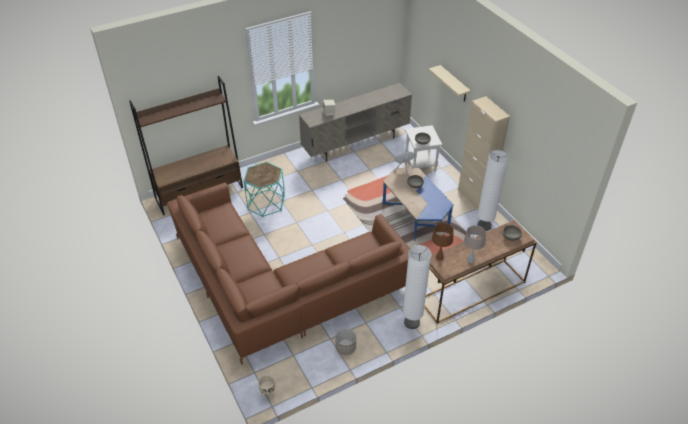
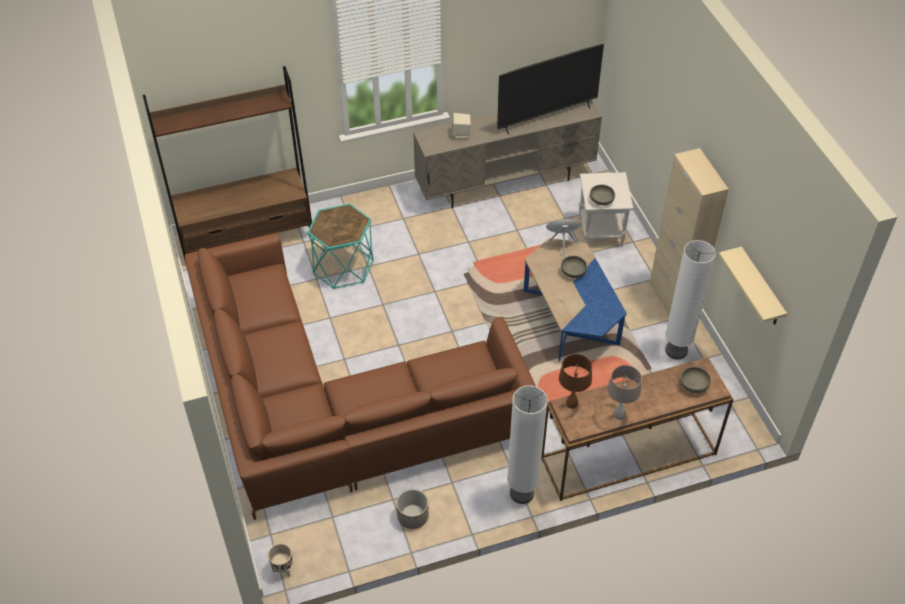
camera: 10 degrees right, 5 degrees up
(378, 98) = (546, 117): none -> television
(454, 84) = (661, 116): beige shelf -> beige shelf (761, 288)

